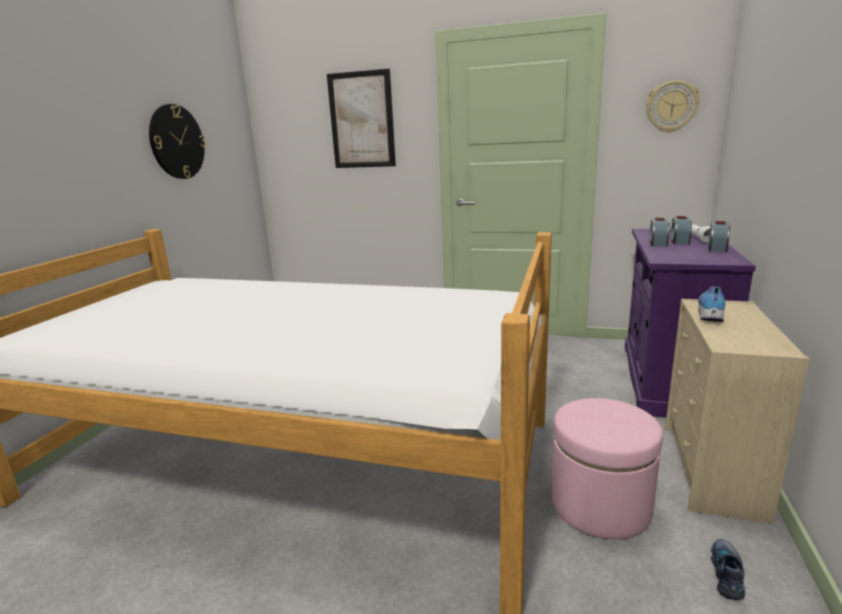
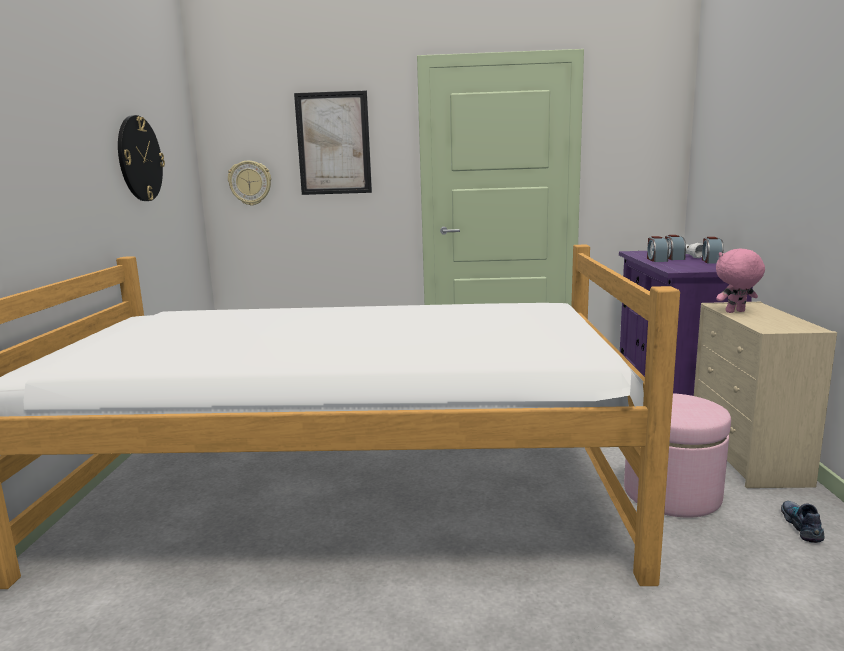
camera: 15 degrees left, 5 degrees down
(671, 107) = (645, 137): wall clock -> wall clock (250, 183)
(709, 315) = (735, 312): shoe -> pink plush toy

